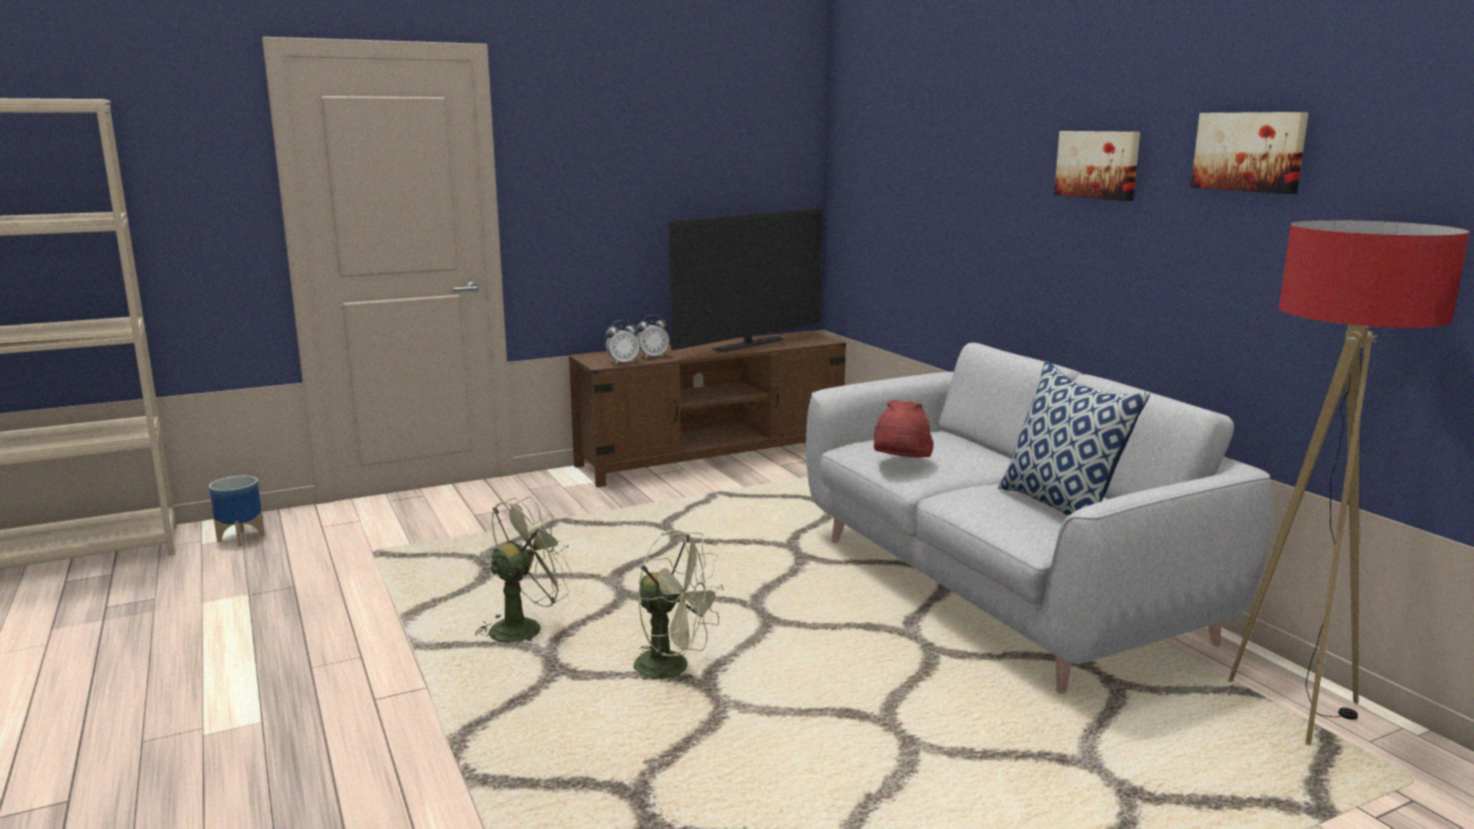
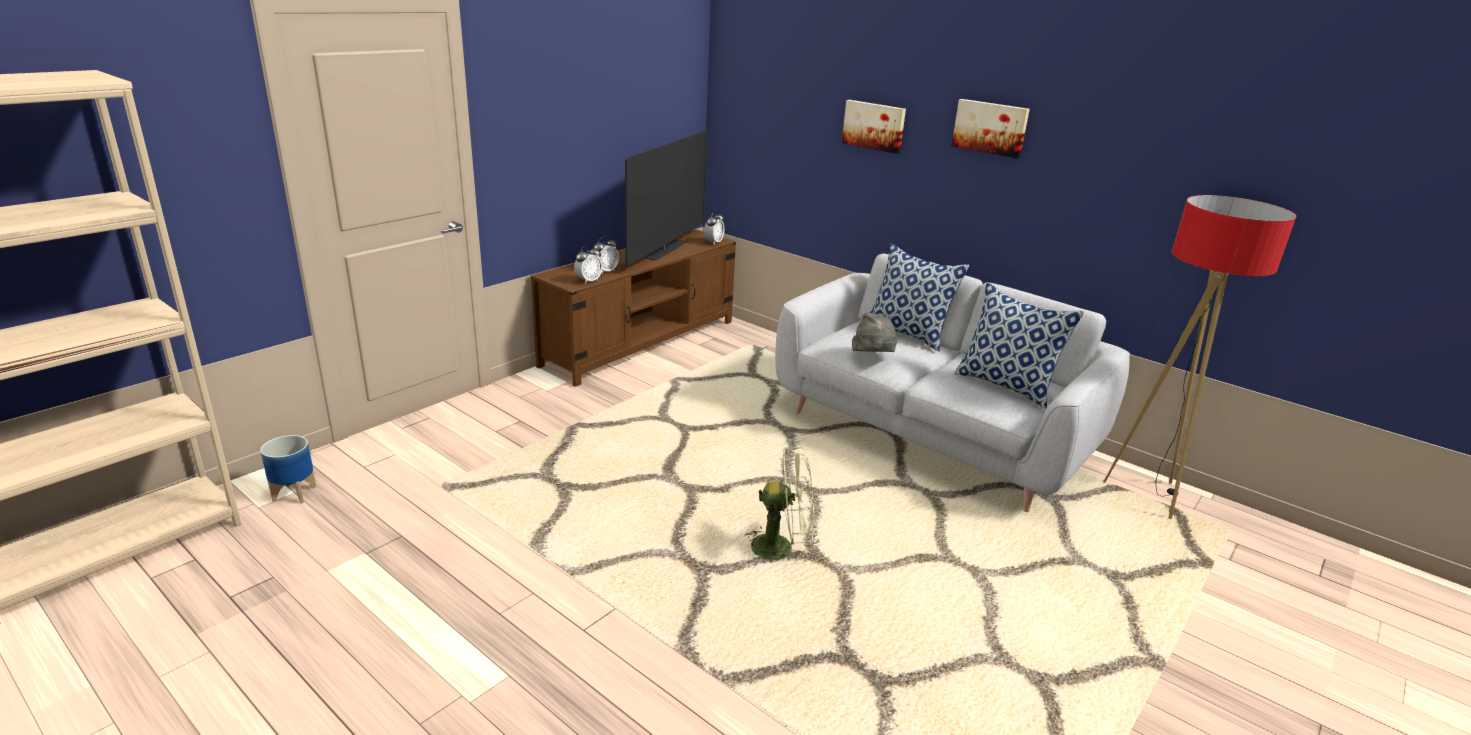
camera: 25 degrees left, 10 degrees up
(524, 627) = (640, 535): green fan -> none
(815, 342) = (713, 242): none -> alarm clock
(900, 463) = (873, 358): red hat -> grey hat
(985, 446) = (908, 334): none -> pillow
(1250, 151) = (1121, 135): picture -> picture (874, 126)

